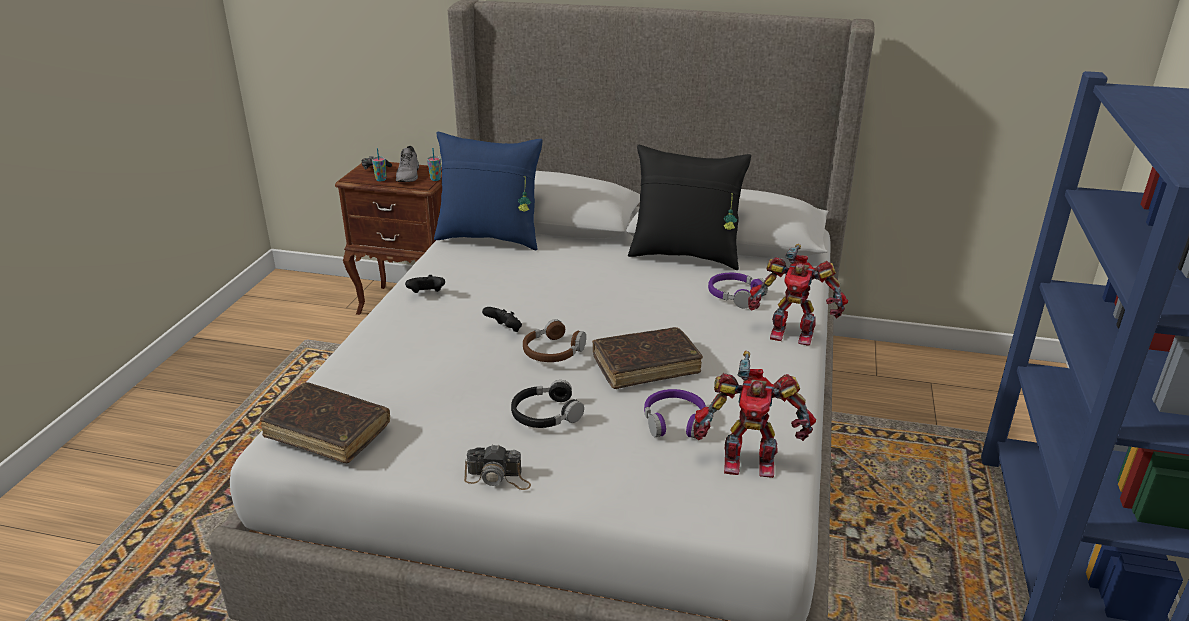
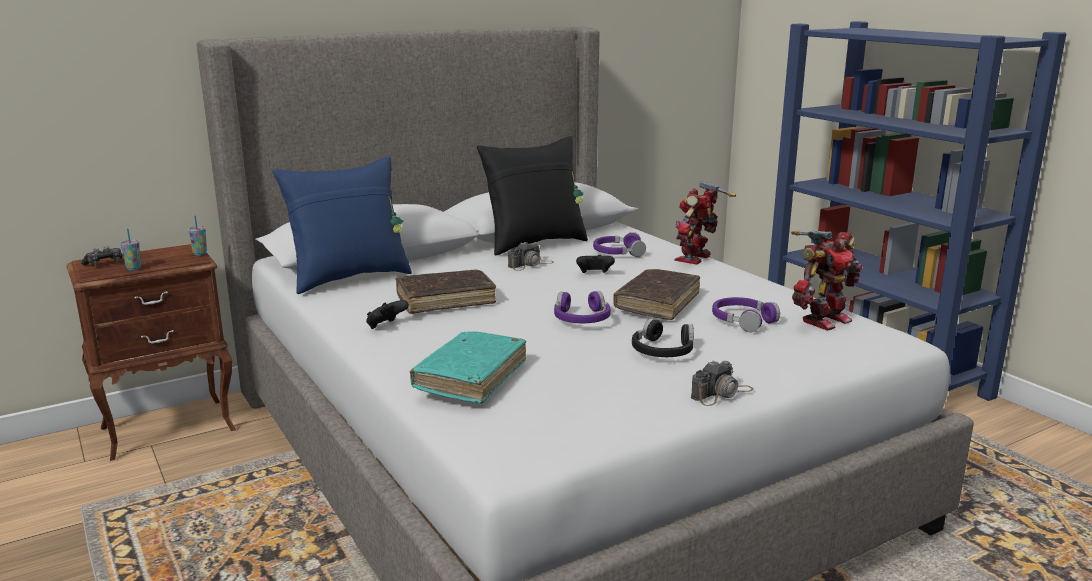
camera: 45 degrees left, 10 degrees down
(327, 431) = (538, 429): brown book -> brown book (445, 300)
(376, 366) = (471, 377): none -> turquoise book
(409, 175) = (161, 258): grey shoe -> none
(504, 330) = (513, 321): black game controller -> black game controller (594, 274)
(553, 352) = (581, 318): brown headphones -> purple headphones
(636, 278) = (530, 264): none -> camera
(792, 333) = (695, 258): toy robot -> toy robot turned 150 degrees clockwise

